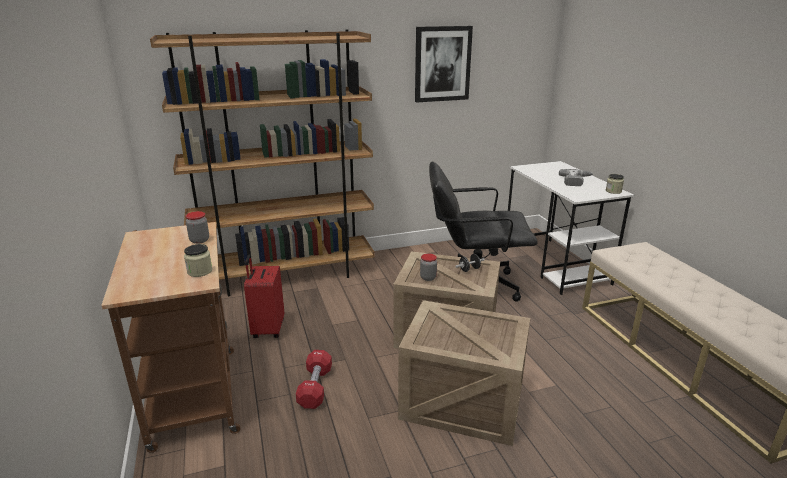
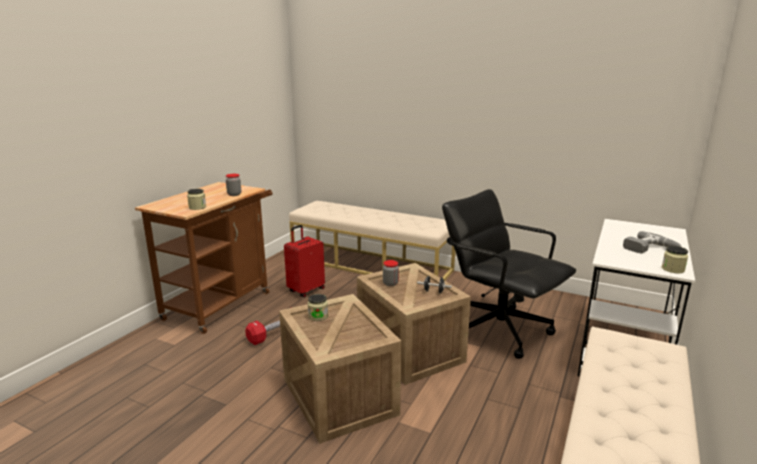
camera: 45 degrees right, 5 degrees down
(287, 275) = (371, 264): brown bookcase -> beige bench
(436, 334) = (318, 316): none -> jar
(442, 64) = (547, 95): picture -> none

